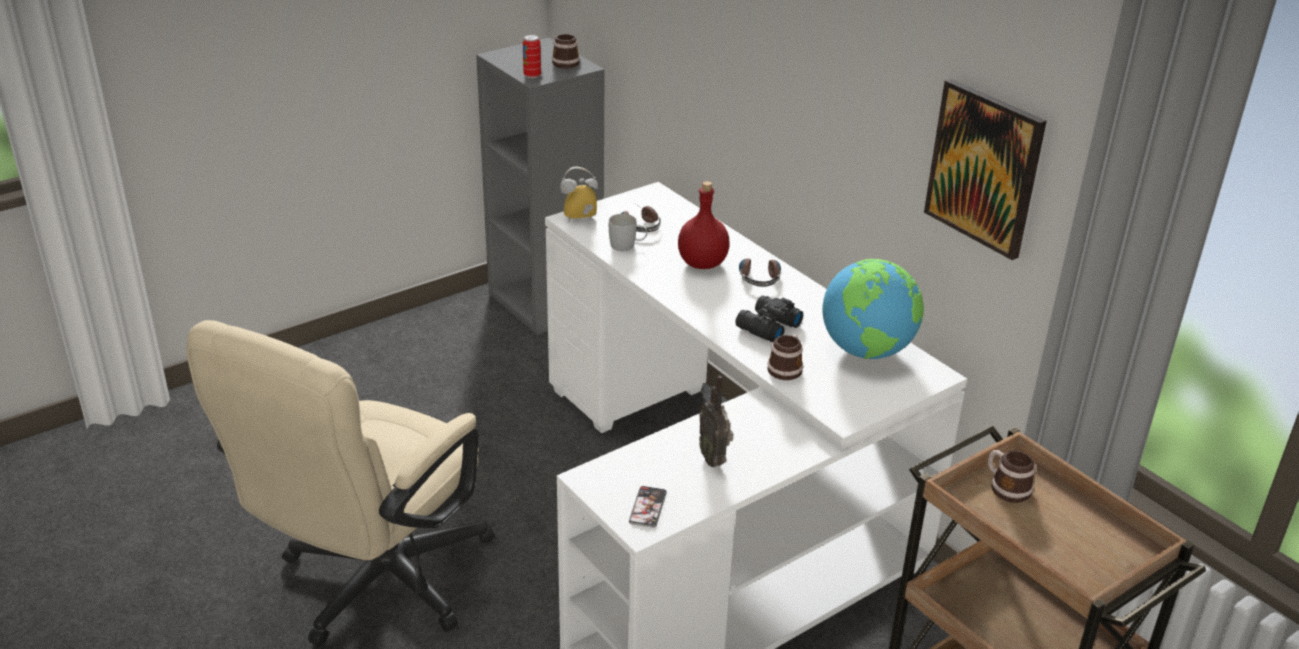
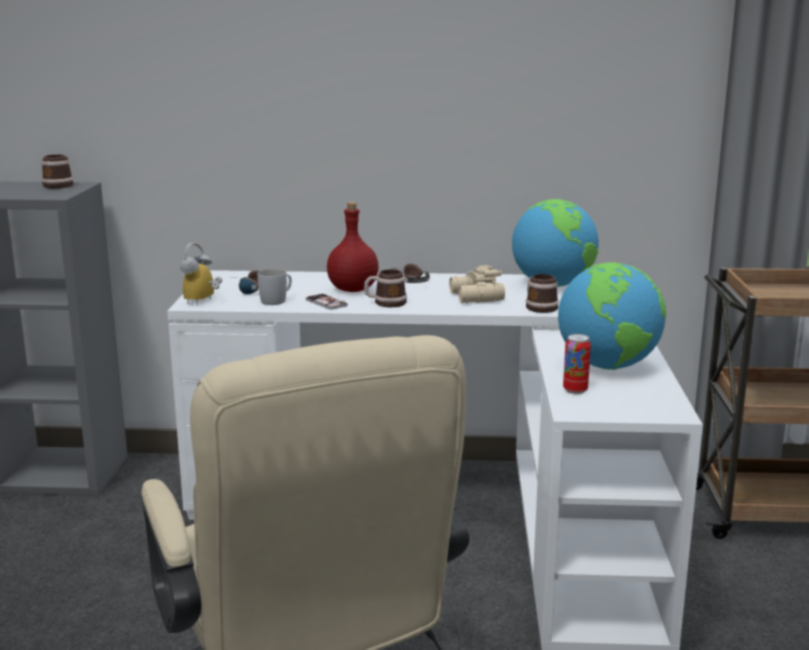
camera: 50 degrees left, 15 degrees down
(532, 75) = (47, 195): can -> can (575, 390)
(648, 507) = (645, 403): phone -> phone (326, 303)
(714, 459) = (608, 366): radio -> globe
(766, 327) = (475, 297): black binoculars -> beige binoculars
(984, 168) = (607, 93): picture -> none
(1006, 487) = (769, 295): mug -> mug (385, 303)

